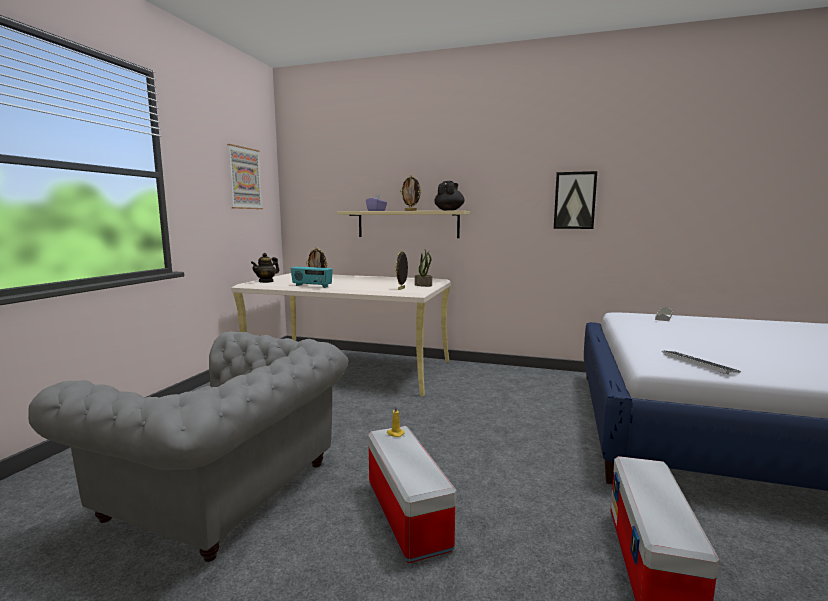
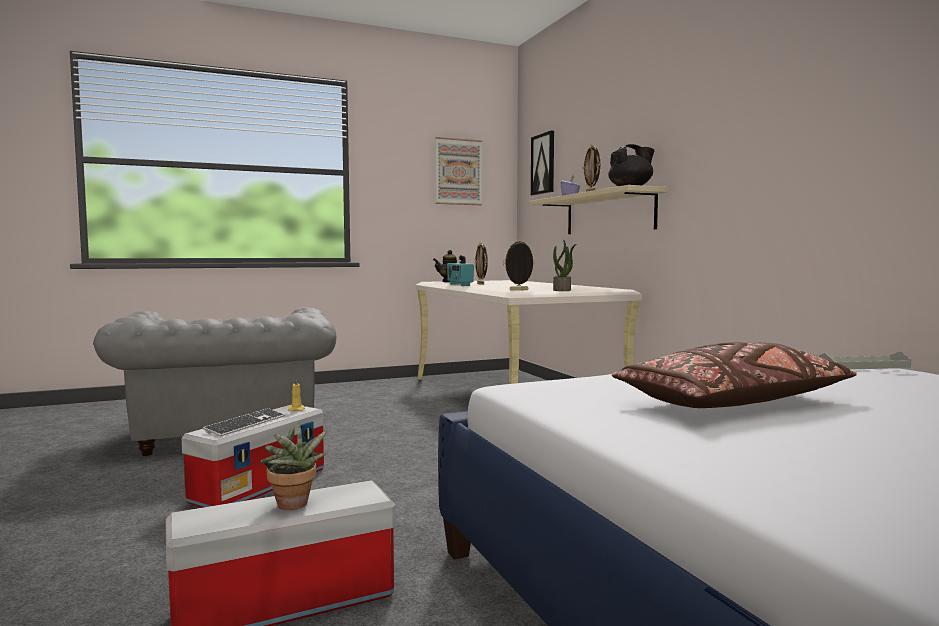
camera: 50 degrees right, 5 degrees down
(574, 200) = (801, 149): picture -> picture (543, 164)
(661, 493) = (293, 506): none -> potted plant
(698, 363) = (578, 395): keyboard -> keyboard (246, 424)
(725, 348) = (734, 402): none -> brown pillow

